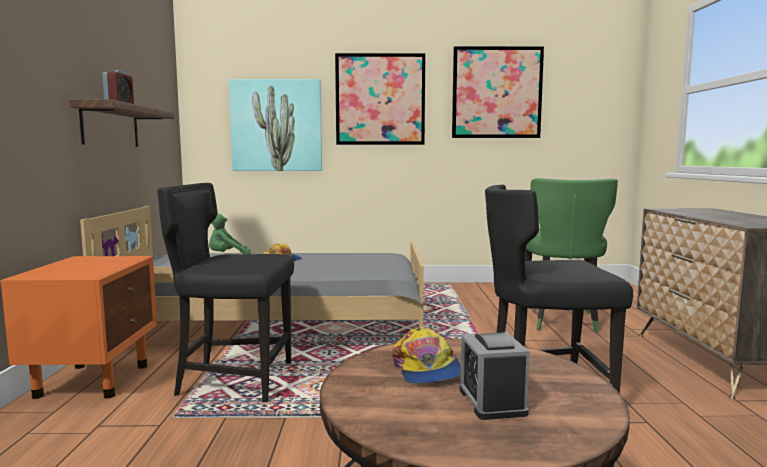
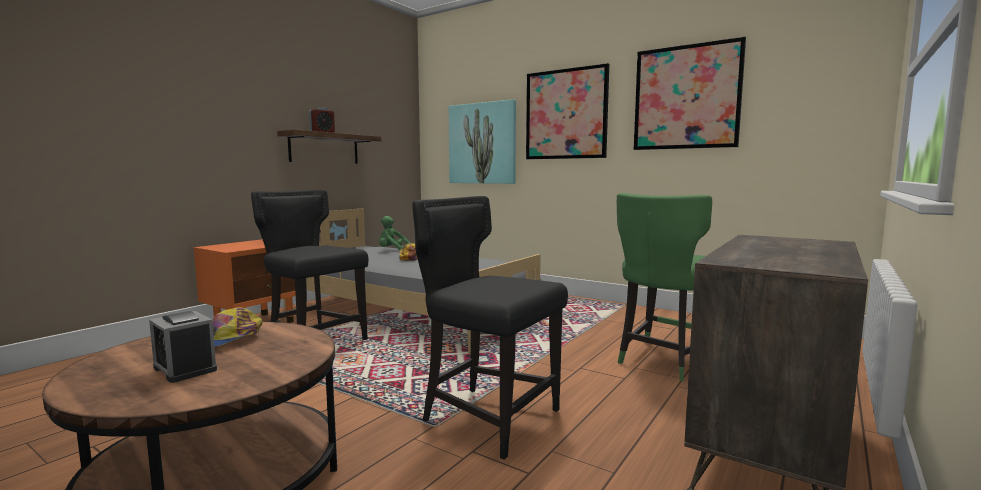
camera: 35 degrees right, 0 degrees up
(492, 401) = (185, 369): alarm clock -> alarm clock turned 75 degrees counterclockwise

